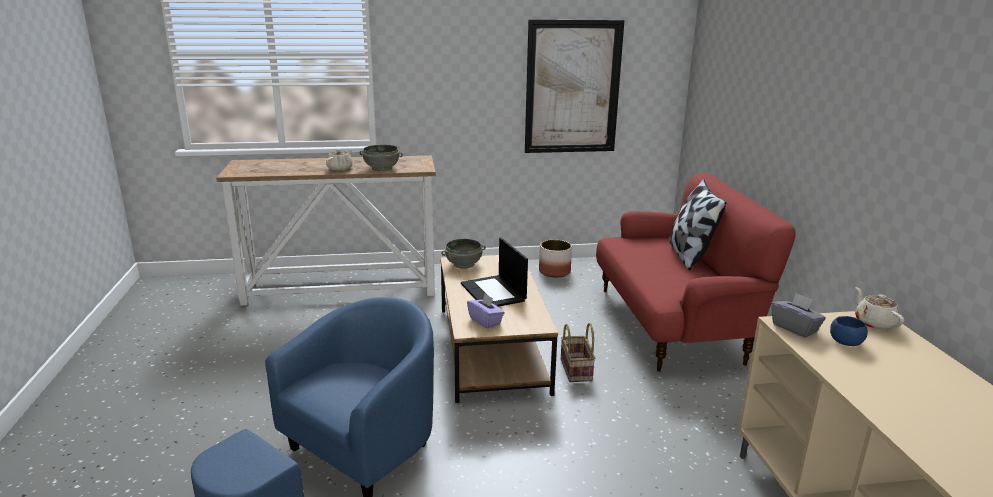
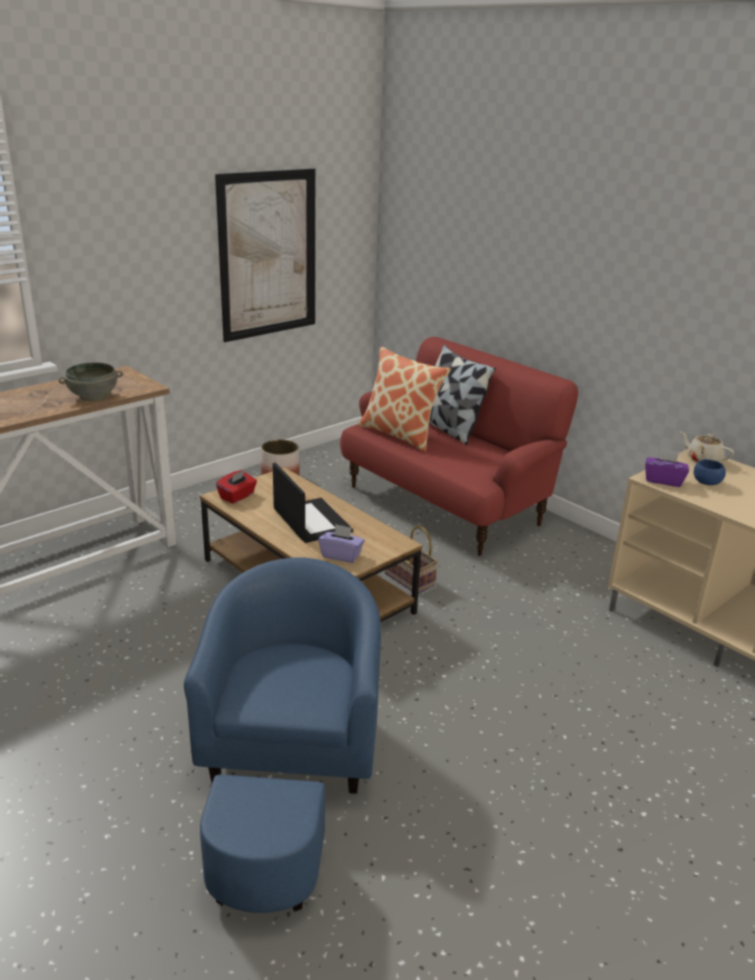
camera: 35 degrees left, 5 degrees up
(340, 168) = (36, 407): beige teapot -> none
(463, 264) = (237, 496): grey bowl -> red tissue box
(494, 292) = (310, 520): laptop -> laptop turned 150 degrees counterclockwise
(639, 250) = (400, 434): none -> pillow
(795, 328) = (663, 480): grey tissue box -> purple tissue box

